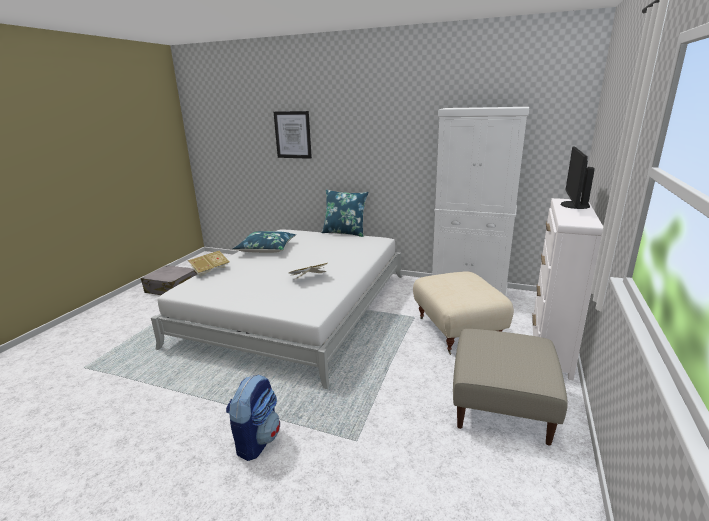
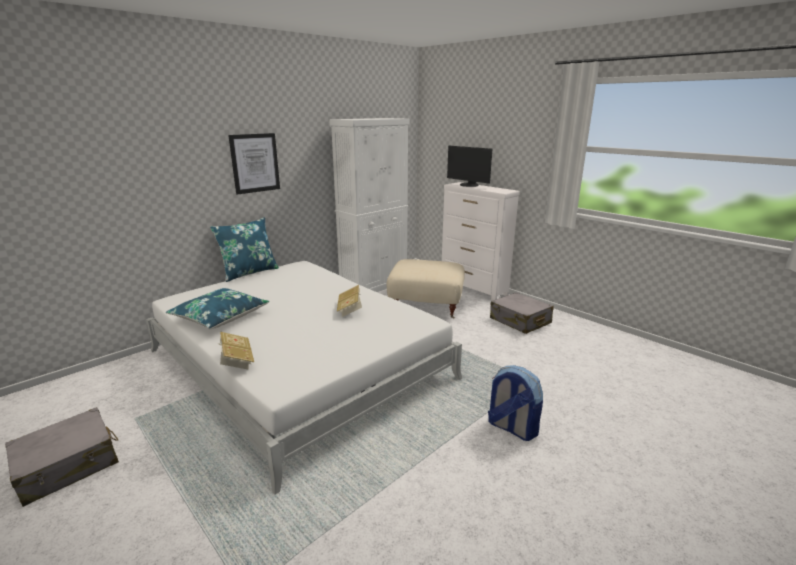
camera: 65 degrees left, 0 degrees up
(293, 135) = (149, 159): picture -> picture (255, 163)
(502, 405) = (520, 321): beige ottoman -> grey suitcase

